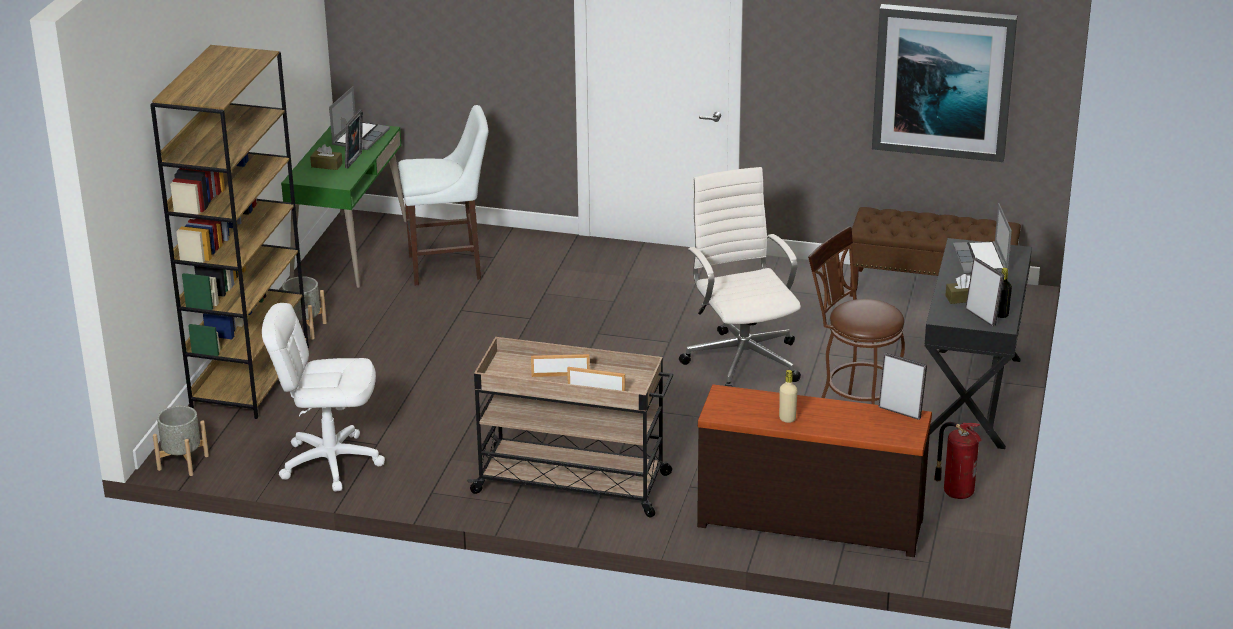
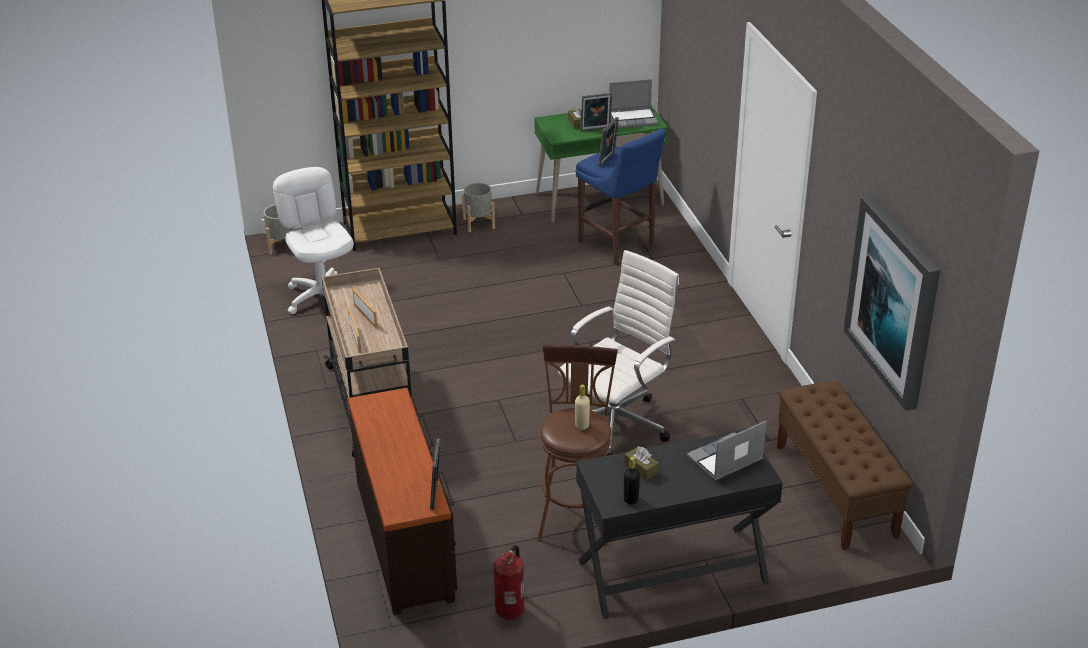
camera: 60 degrees right, 5 degrees up
(449, 267) = (618, 246): white stool -> blue stool
(787, 419) = (380, 440): beige bottle -> beige bottle (582, 426)
(982, 316) = (618, 489): picture frame -> picture frame (608, 160)

